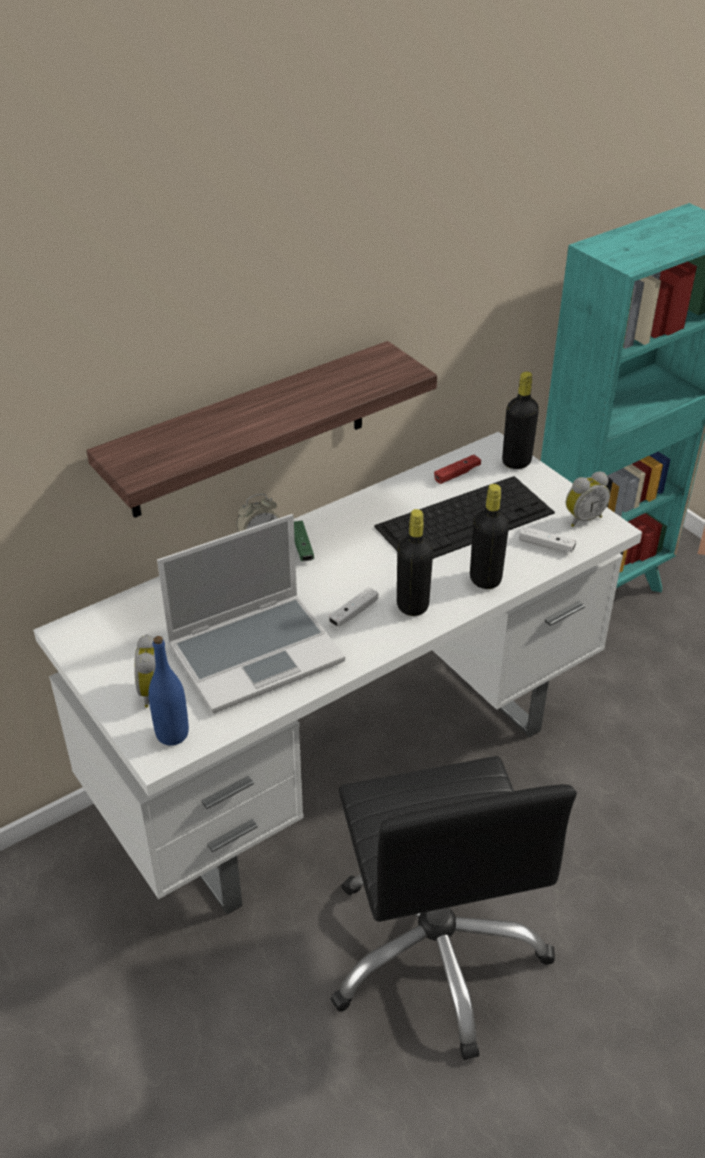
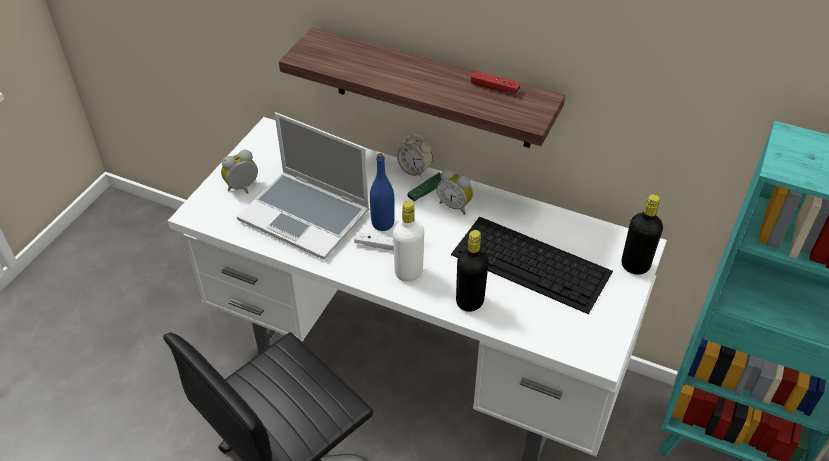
camera: 60 degrees right, 5 degrees up
(172, 734) = (213, 211): blue bottle -> blue bottle (383, 223)
(412, 605) = (408, 272): black bottle -> white bottle
(457, 474) = (584, 237): red game controller -> red game controller (495, 88)
(546, 545) = (542, 323): white game controller -> none
(582, 518) = (598, 334): alarm clock -> alarm clock (455, 205)

